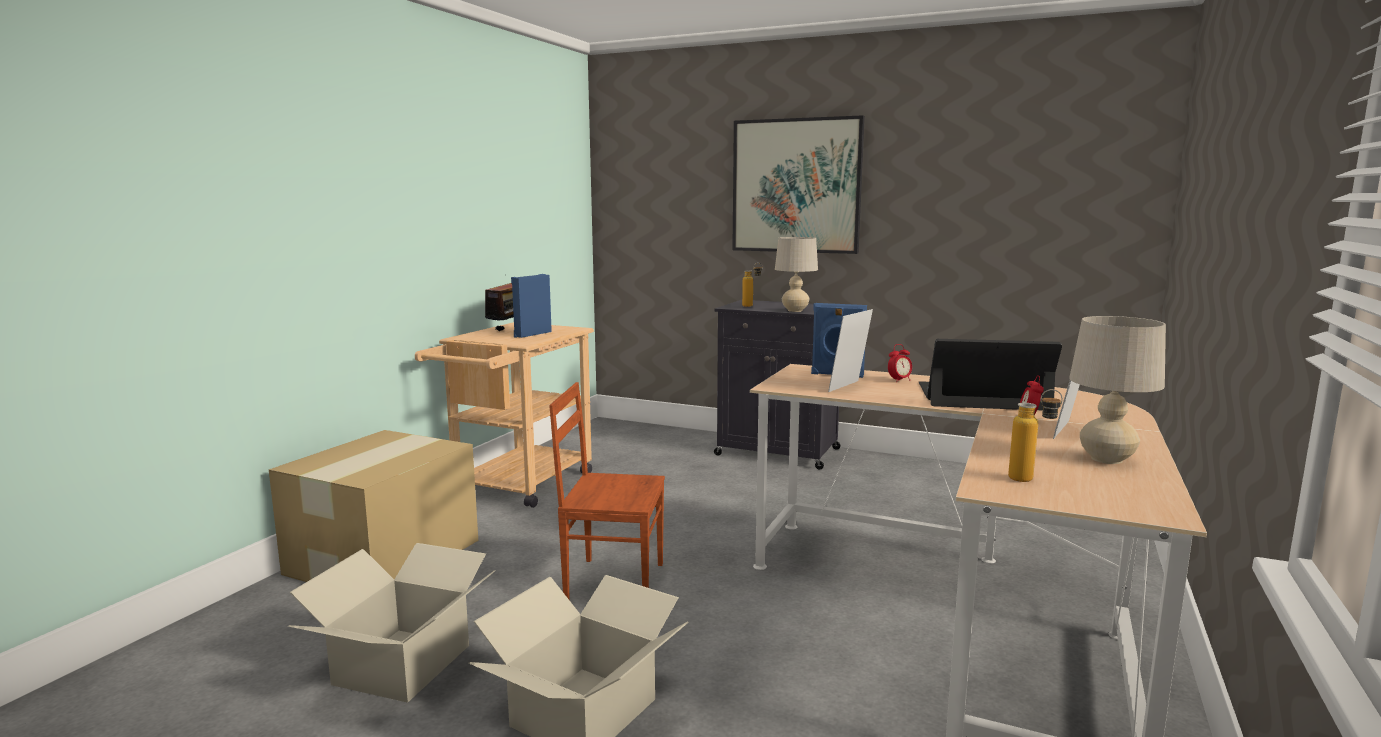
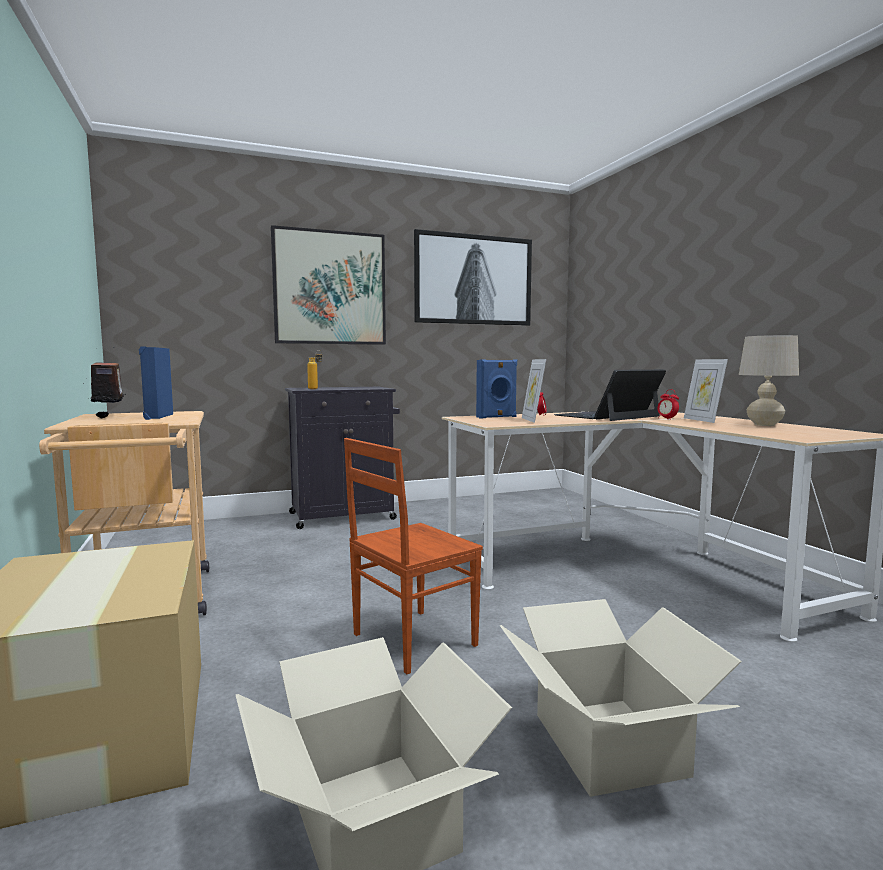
camera: 45 degrees left, 5 degrees down
(795, 310) = (362, 388): beige table lamp -> none
(996, 163) = (474, 280): none -> picture
(1031, 479) = (788, 433): bottle -> none

